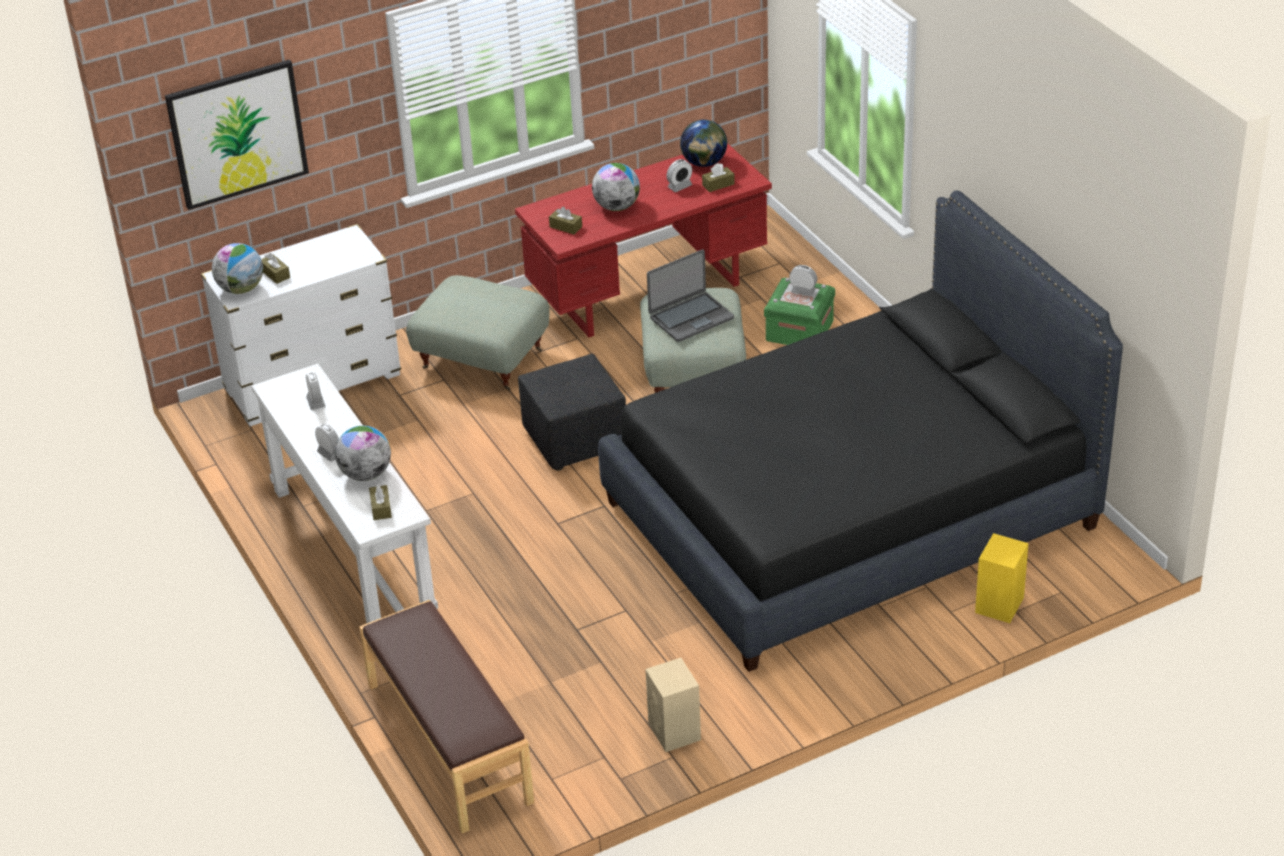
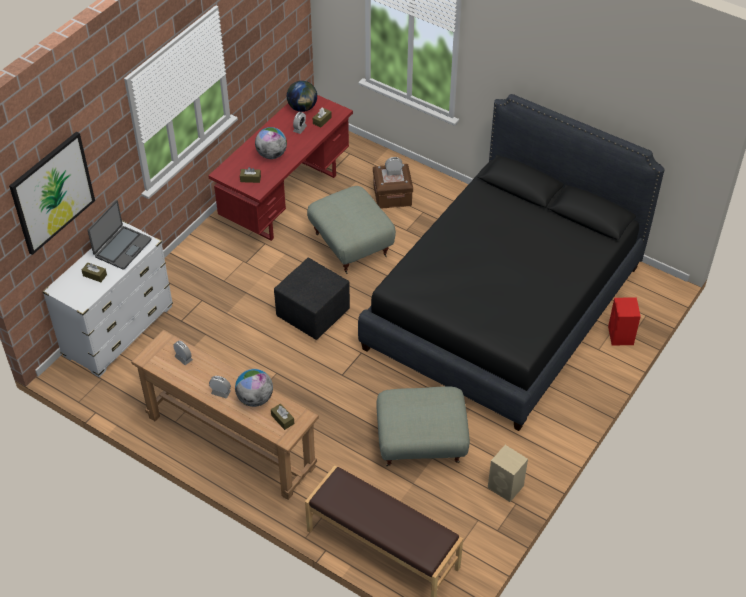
camera: 30 degrees left, 10 degrees up
(241, 289) = (79, 294): globe -> none
(353, 552) = (231, 442): white console table -> brown console table
(481, 361) = (216, 279): grey ottoman -> grey ottoman (420, 444)
(690, 317) = (351, 213): laptop -> laptop (122, 248)
(799, 331) = (392, 195): green storage box -> brown storage box
(999, 606) = (620, 336): yellow speaker -> red speaker

